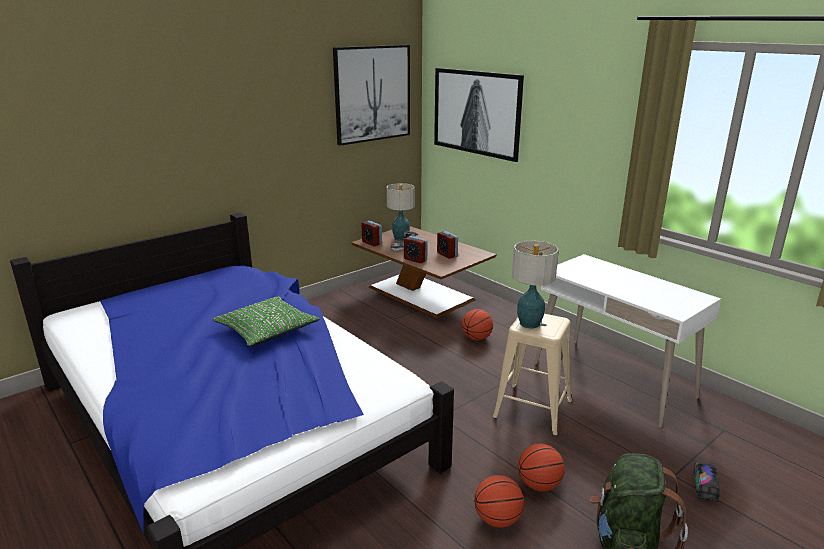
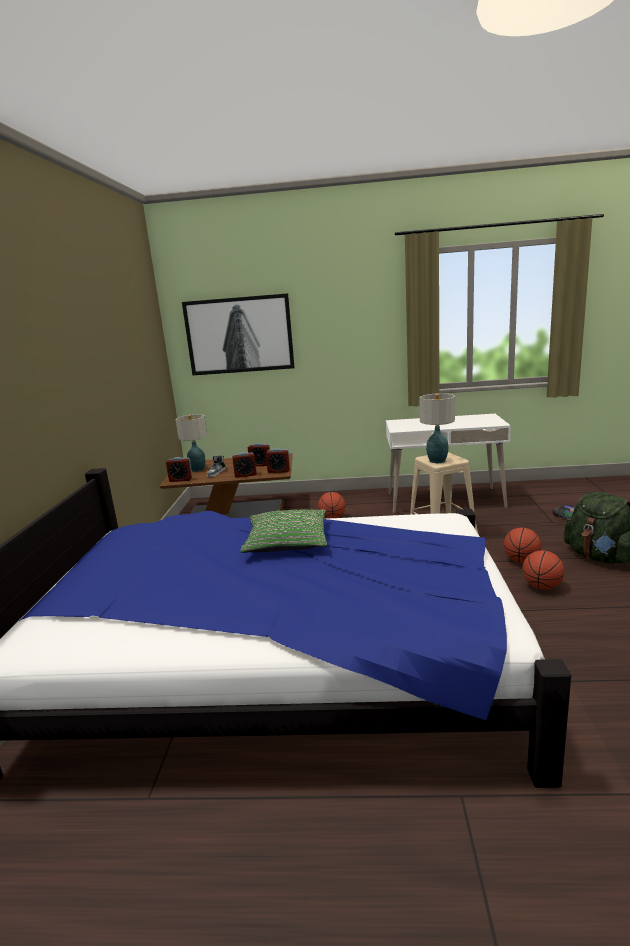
camera: 45 degrees left, 5 degrees down
(372, 94) = (141, 329): picture -> none
(444, 268) = (279, 471): none -> alarm clock

